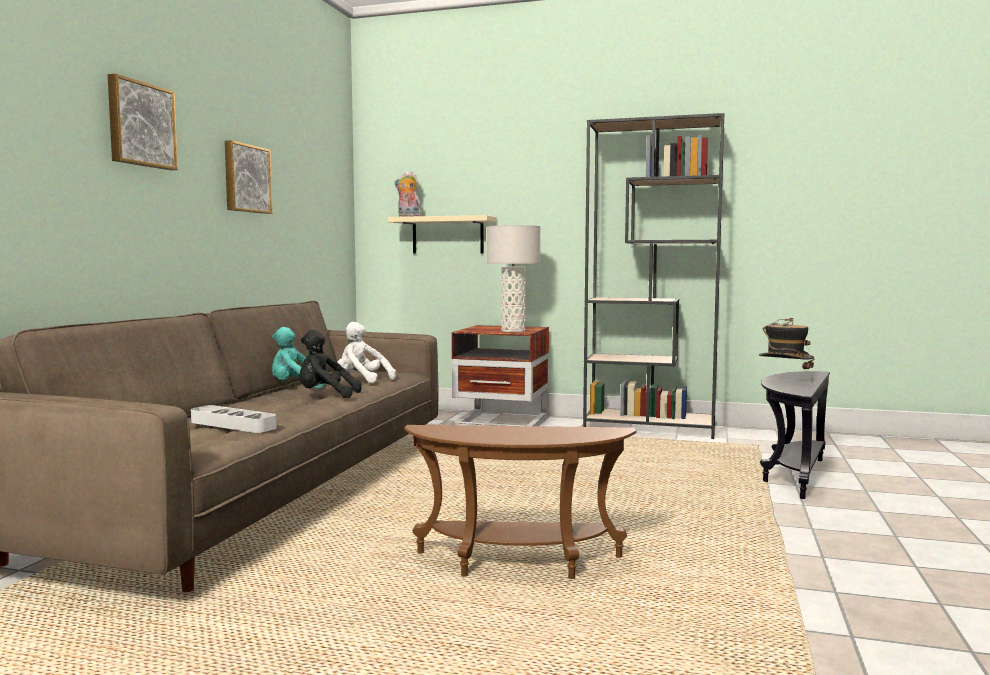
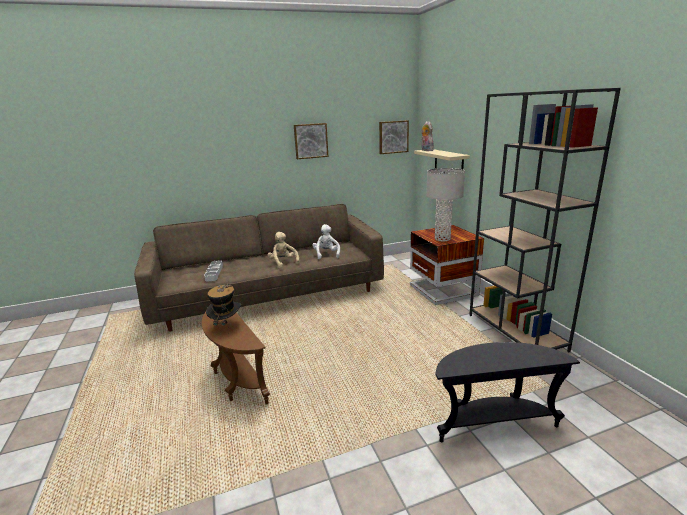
camera: 55 degrees right, 15 degrees up
(140, 125) = (236, 130): picture -> picture (393, 137)
(296, 387) = (298, 251): turquoise plush toy -> none
(325, 396) = (283, 263): black plush toy -> beige plush toy
(784, 381) = (487, 353): hat -> hat (226, 326)

